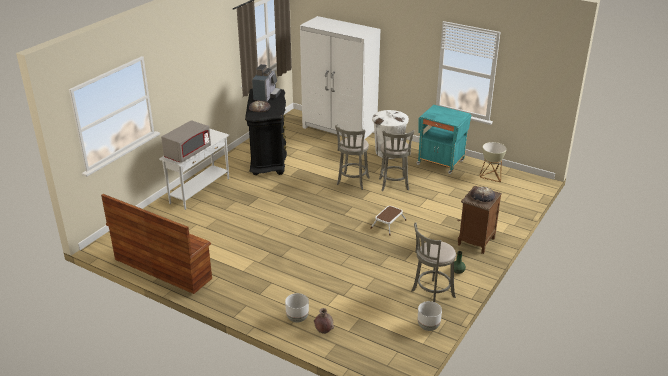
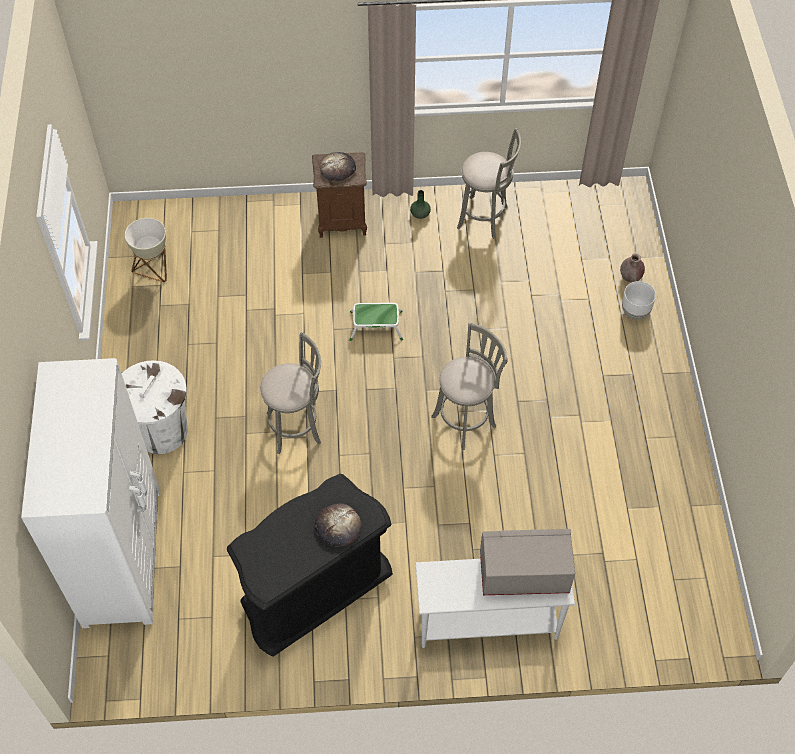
camera: 125 degrees left, 25 degrees up
(163, 270) = (692, 511): brown dresser -> none
(266, 96) = (281, 550): coffee machine -> none
(388, 224) = (376, 326): brown step ladder -> green step ladder
(394, 185) = (267, 370): grey stool -> grey stool (466, 419)
(428, 327) = (540, 198): white planter -> none
(441, 163) = (152, 345): turquoise cart -> none

